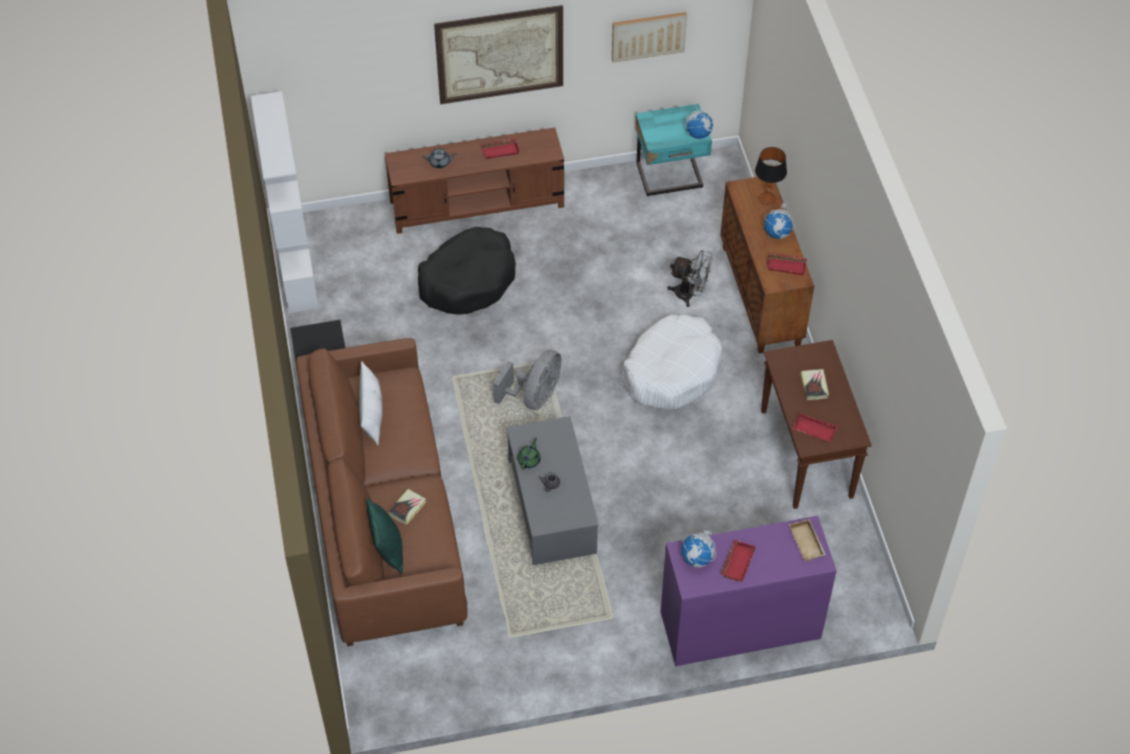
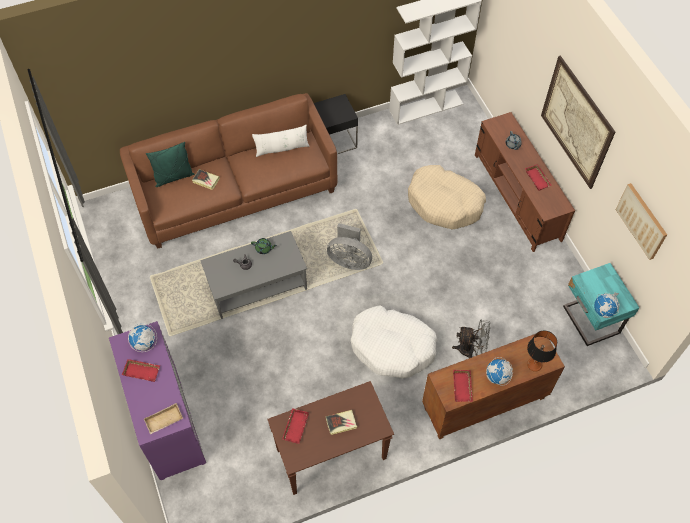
camera: 80 degrees right, 5 degrees up
(468, 280) = (444, 203): black dog bed -> beige dog bed
(689, 294) = (471, 350): grey fan -> grey fan turned 90 degrees counterclockwise

